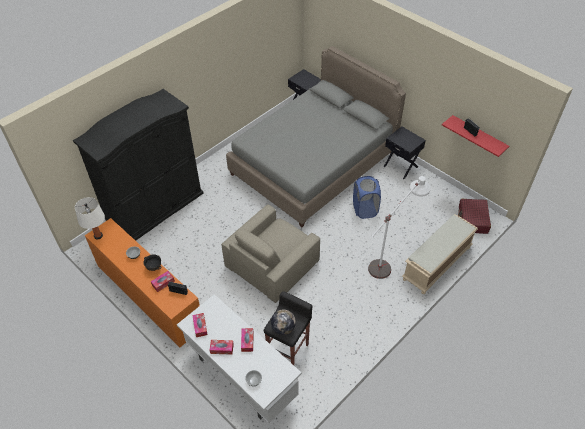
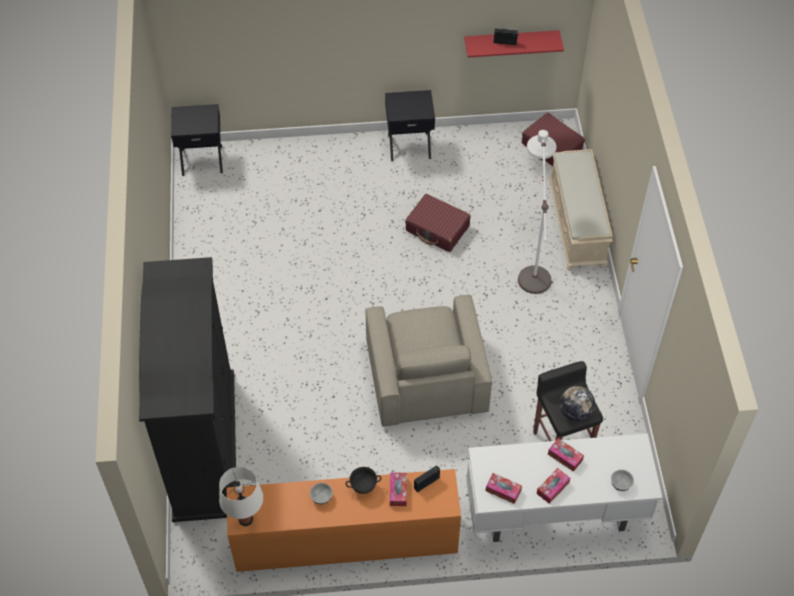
camera: 50 degrees left, 5 degrees up
(313, 163) = (310, 223): grey bed -> none
(365, 209) = (437, 229): blue laundry basket -> red suitcase

